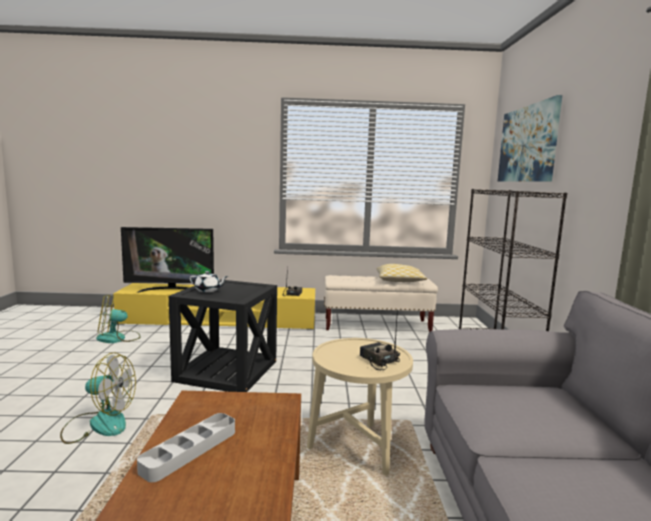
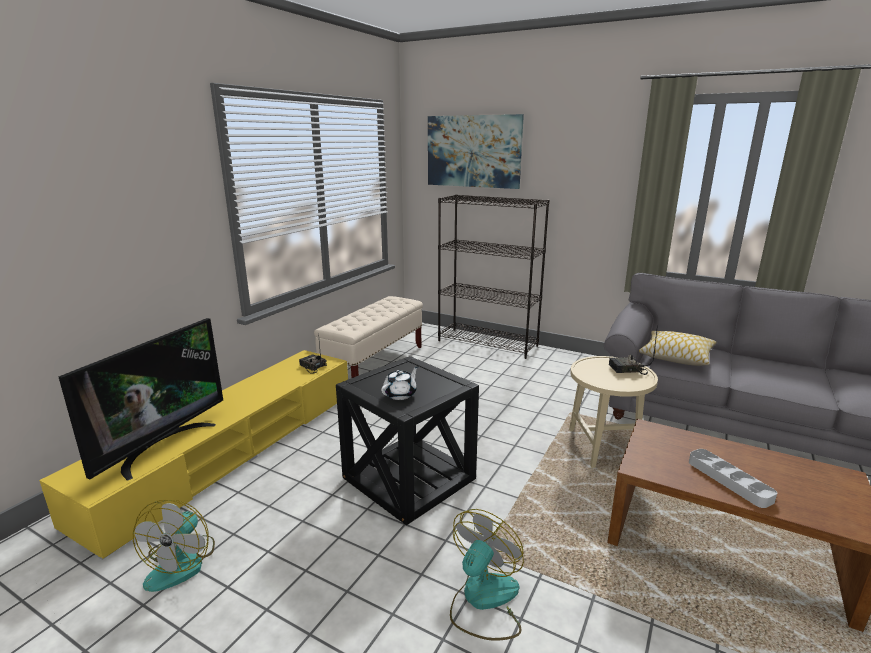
camera: 60 degrees left, 10 degrees up
(399, 280) = (388, 307): pillow -> pillow (676, 356)

